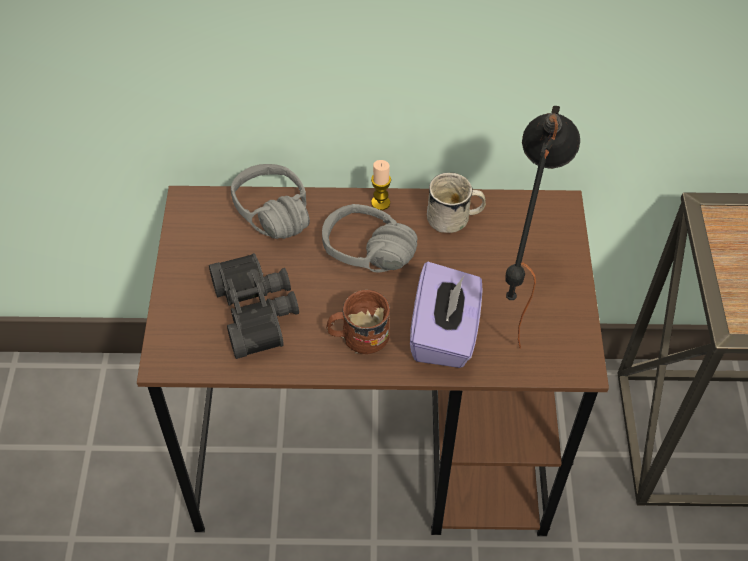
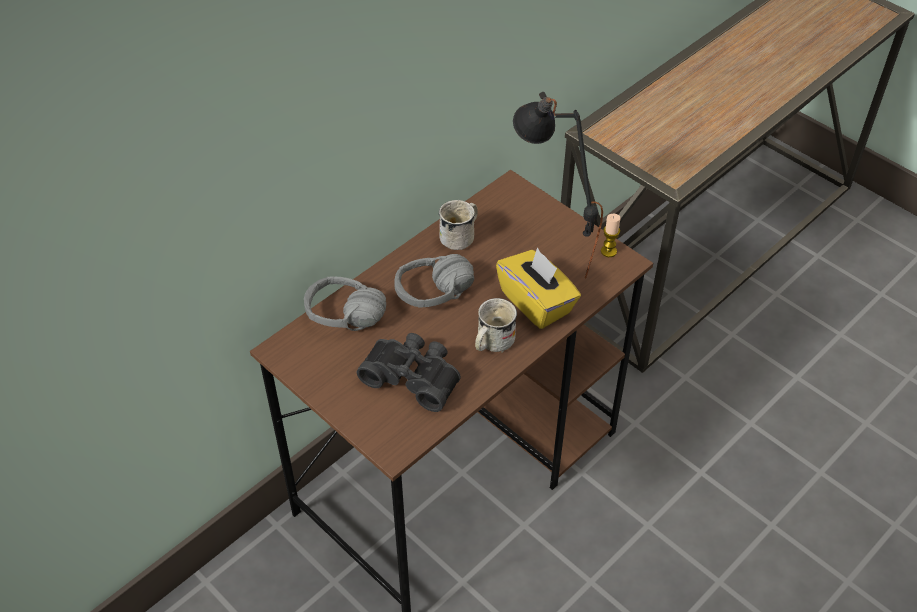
camera: 45 degrees left, 5 degrees down
(358, 337) = (491, 343): brown mug -> white mug
(380, 203) = (405, 259): candle -> candle (608, 251)
(444, 334) = (537, 302): purple tissue box -> yellow tissue box

